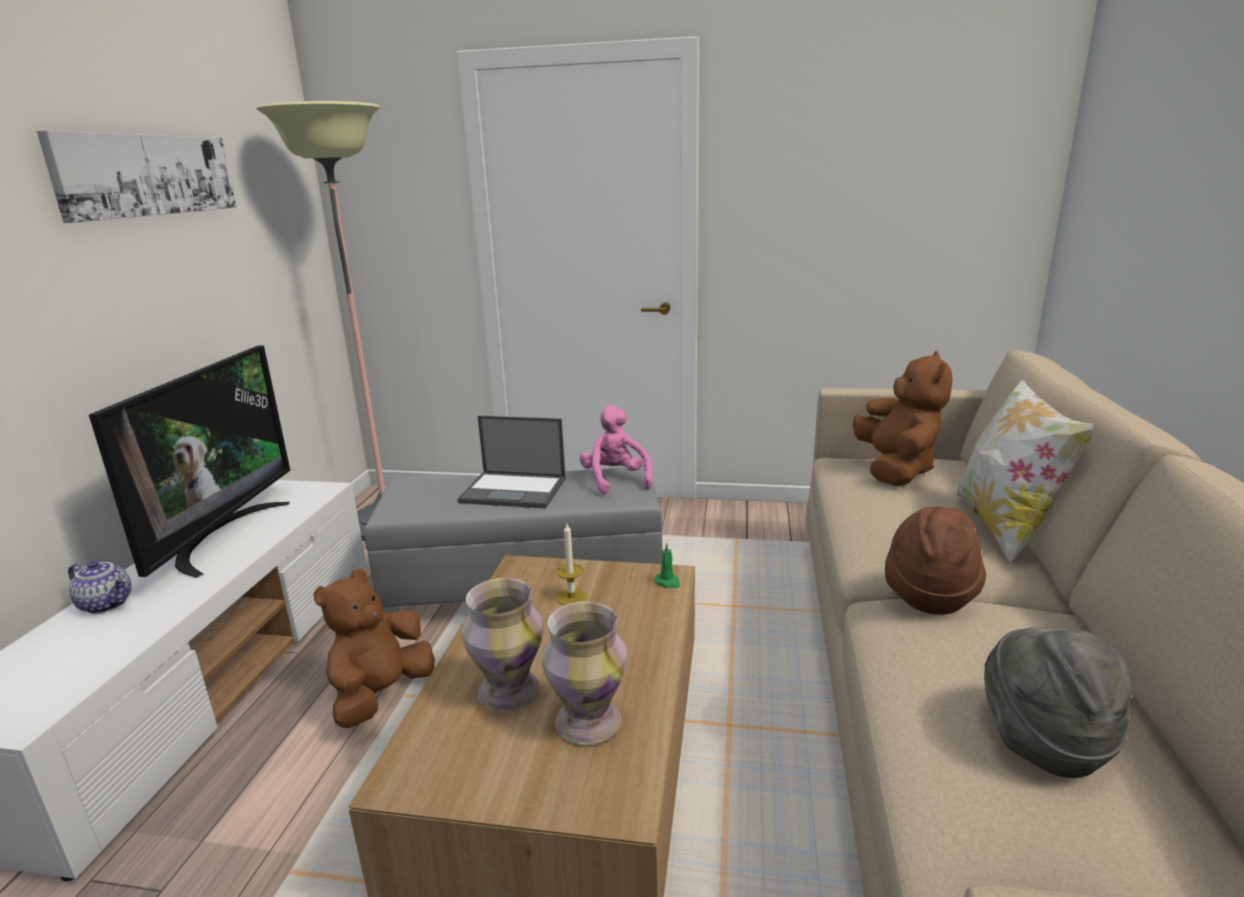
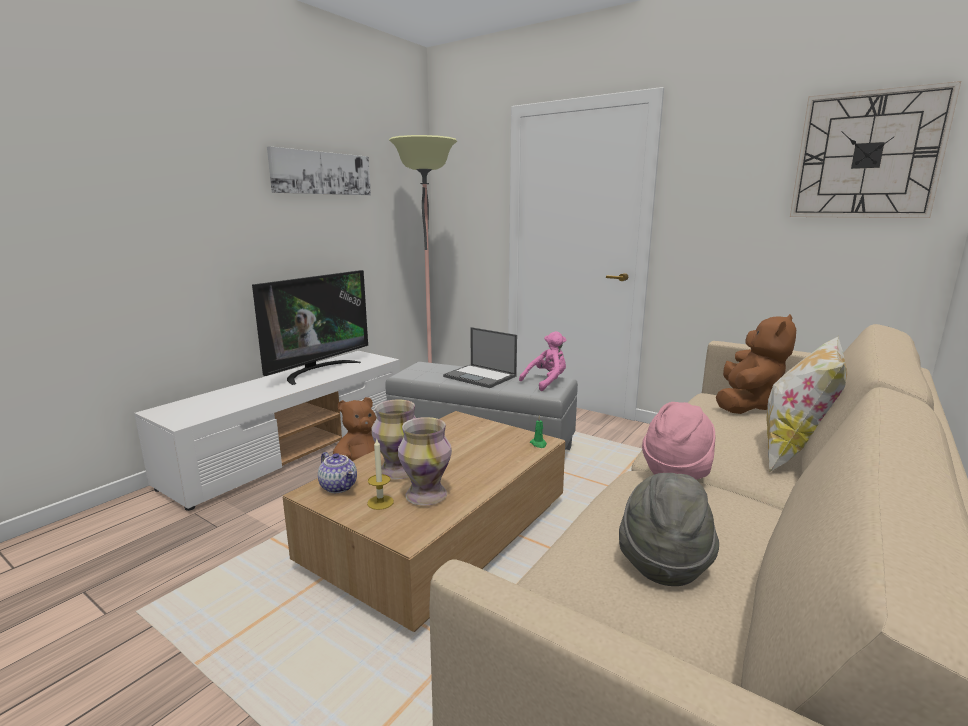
camera: 25 degrees right, 5 degrees down
(108, 604) = (249, 387): teapot -> teapot (339, 487)
(571, 597) = (473, 438): candle -> candle (380, 502)
(615, 480) = (546, 382): pink plush toy -> pink plush toy turned 45 degrees clockwise
(929, 594) = (676, 471): brown hat -> pink hat
(955, 139) = (867, 155): none -> wall clock

